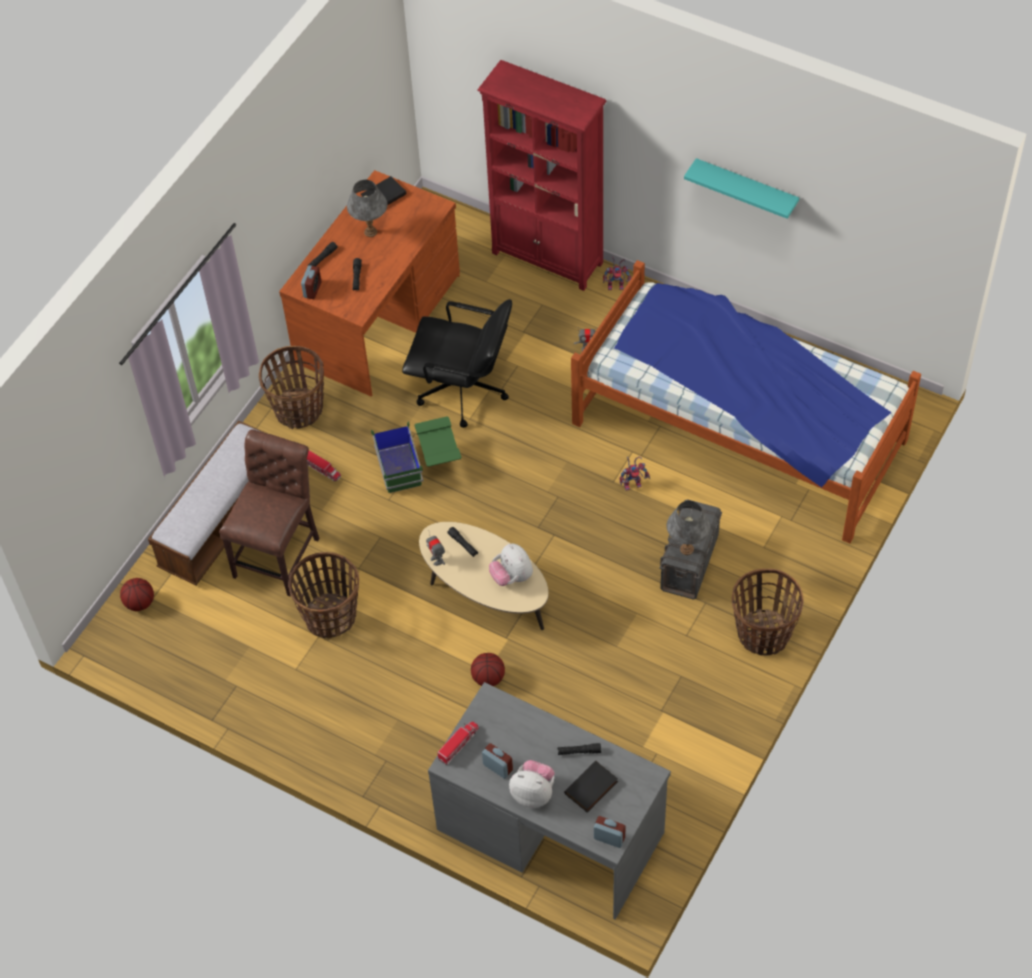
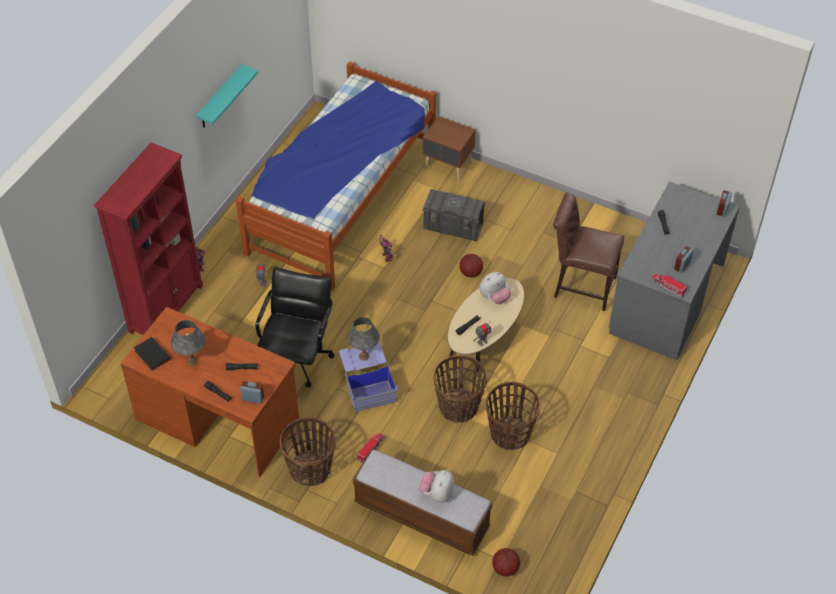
camera: 95 degrees left, 5 degrees down
(279, 553) = (453, 472): brown chair -> brown chair (581, 286)
(419, 464) = (367, 384): green storage box -> blue storage box
(488, 678) = (554, 335): basketball -> basketball (471, 273)
(533, 793) = (697, 247): plush toy -> plush toy (437, 493)
(592, 789) = (689, 218): black book -> none
(686, 549) = (465, 205): grey table lamp -> grey table lamp (364, 356)
(763, 634) = (507, 191): basket -> basket (458, 407)
(812, 559) = (448, 166): none -> brown nightstand

